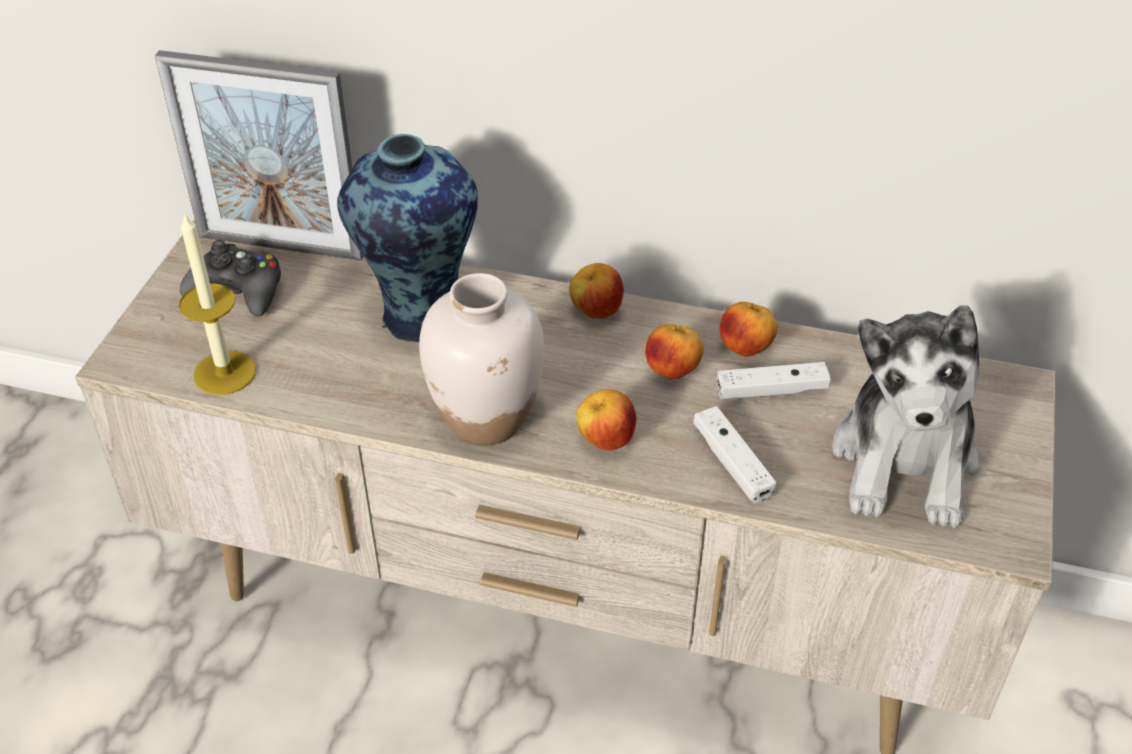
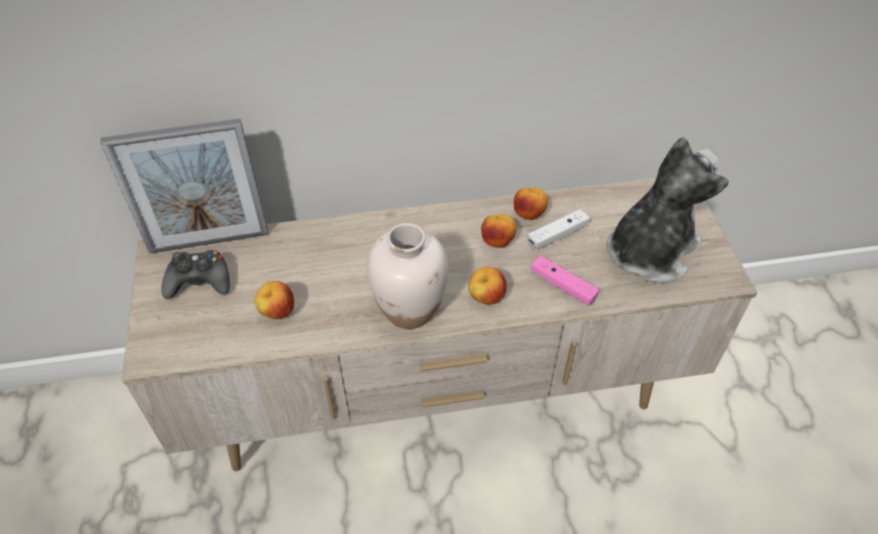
camera: 25 degrees left, 5 degrees up
(225, 373) = (225, 340): candle -> none
(419, 317) = (328, 259): vase -> none
(595, 312) = (432, 220): apple -> apple (277, 312)
(732, 463) = (563, 286): white game controller -> pink game controller
(905, 461) = (649, 251): plush toy -> plush toy turned 120 degrees counterclockwise

